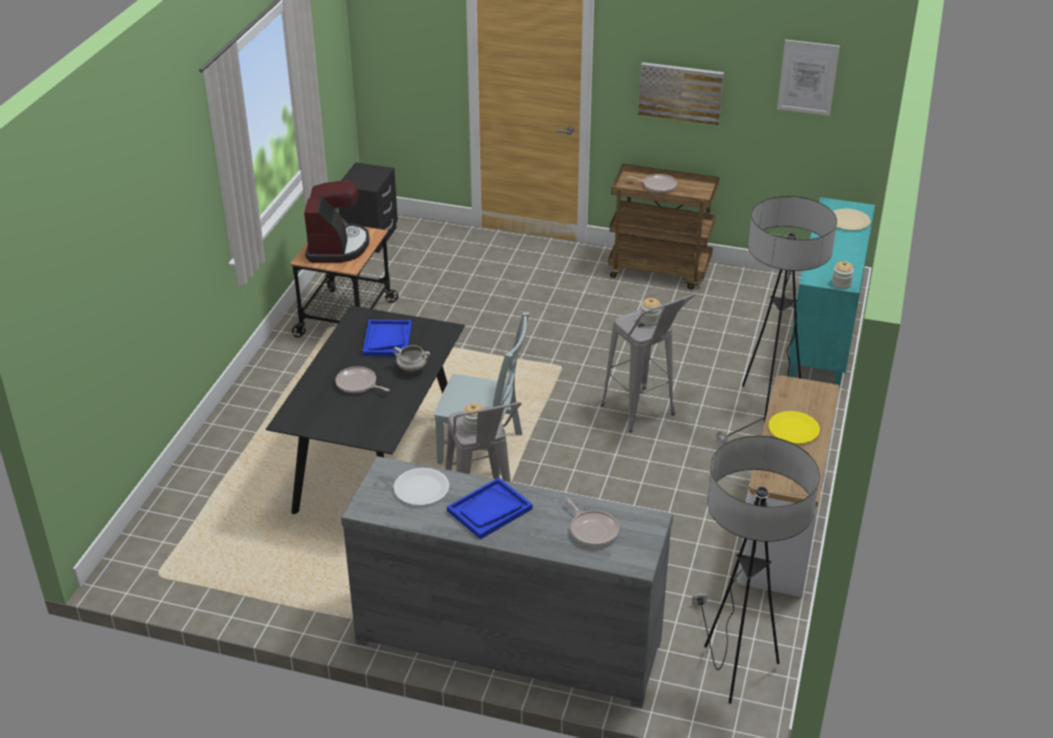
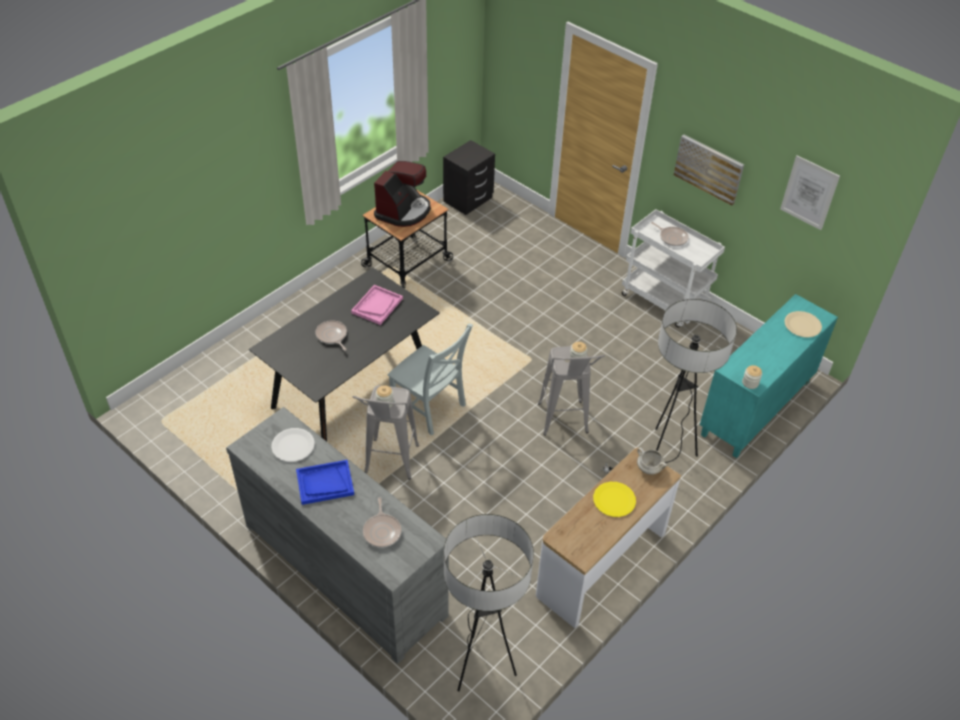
camera: 25 degrees right, 10 degrees up
(387, 340) = (377, 306): blue tray -> pink tray
(411, 369) = (376, 337): white cooking pot -> white cooking pot (648, 468)
(660, 270) = (665, 302): brown cart -> white cart

